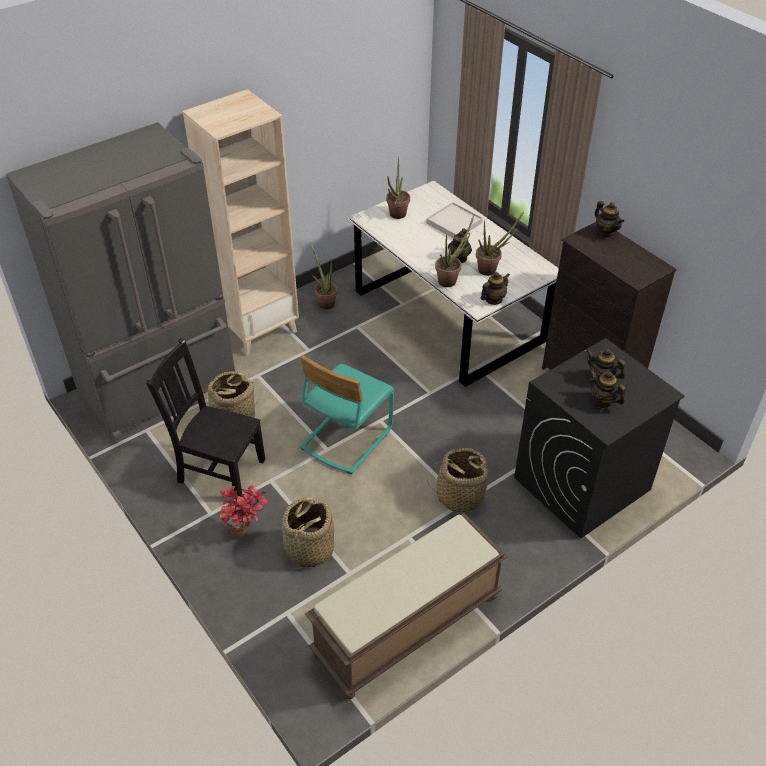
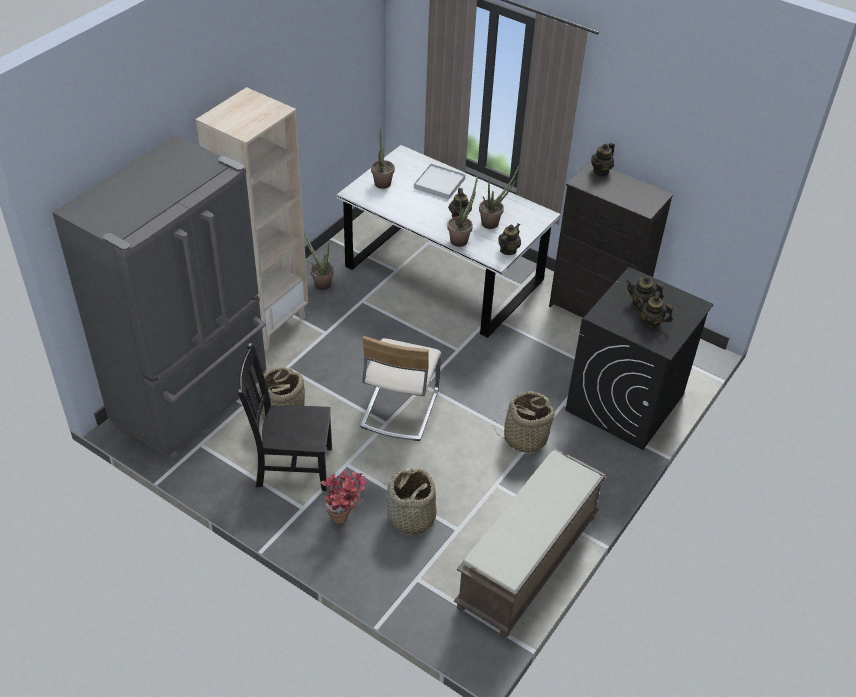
camera: 20 degrees left, 0 degrees up
(346, 438) = (399, 408): turquoise chair -> beige chair
(606, 232) = (601, 171): teapot -> teapot turned 90 degrees clockwise

